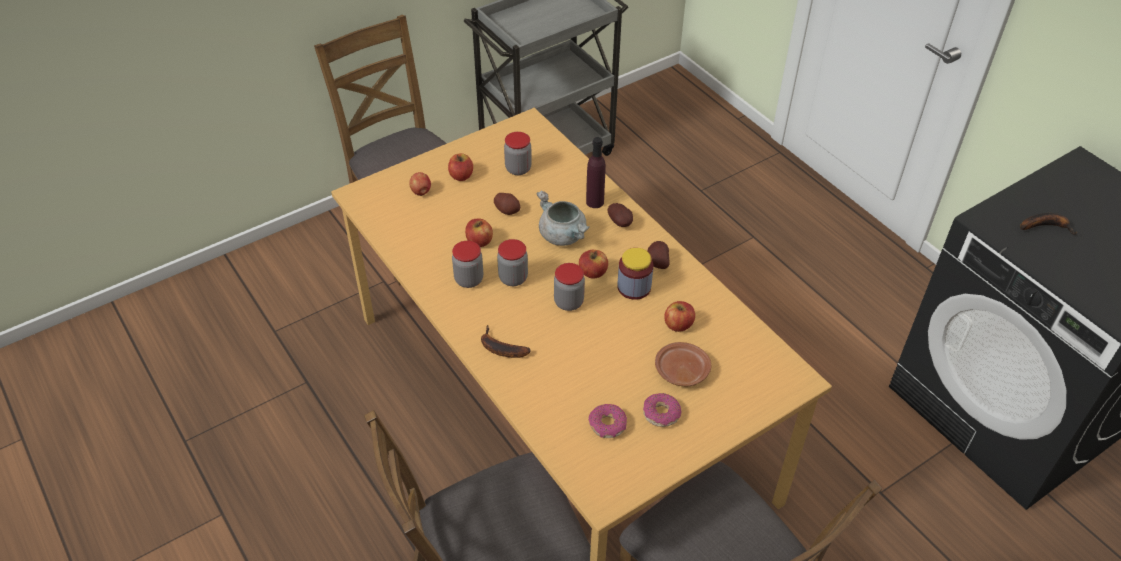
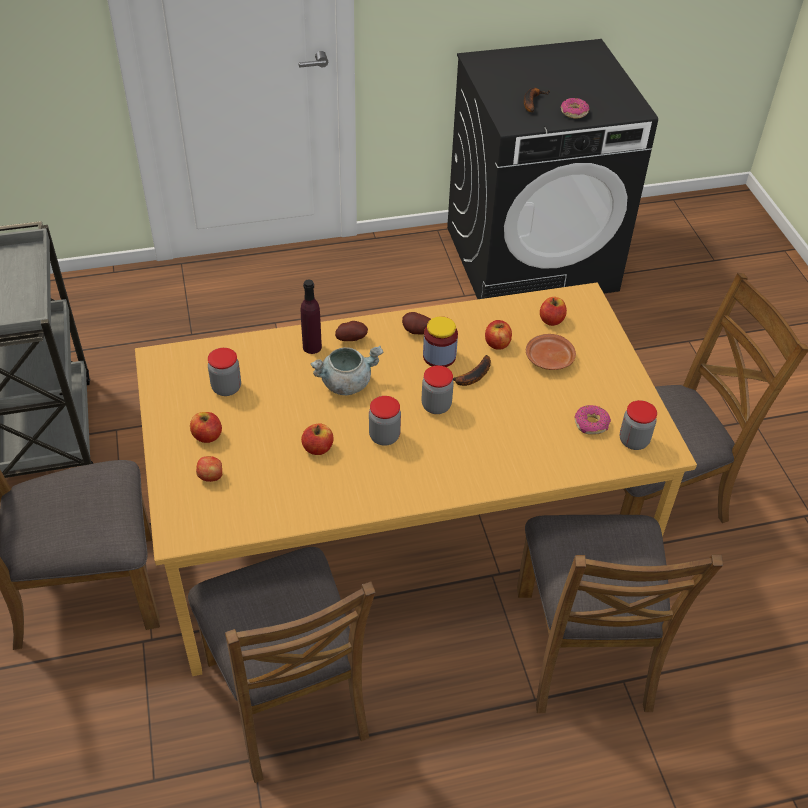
camera: 70 degrees left, 0 degrees up
(366, 383) = (288, 696): none -> brown chair
(469, 279) = (369, 471): jar -> jar (633, 441)
(499, 348) = (472, 472): banana -> banana (471, 377)
(507, 210) = (284, 414): potato -> none
(593, 272) = (406, 378): apple -> apple (551, 320)
(661, 414) = (591, 387): donut -> donut (573, 112)

